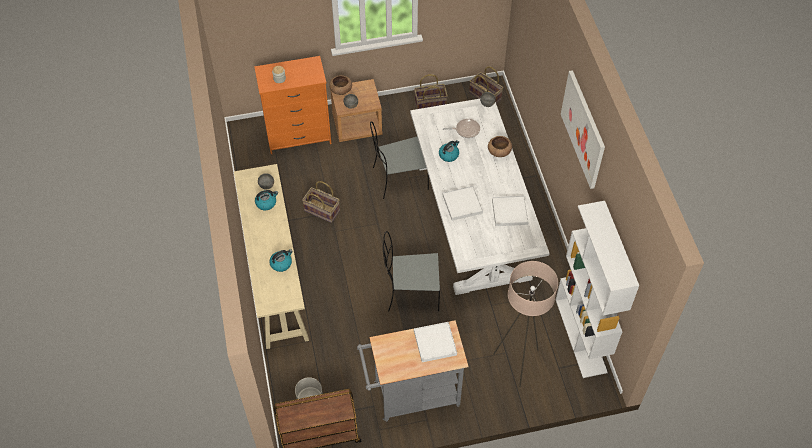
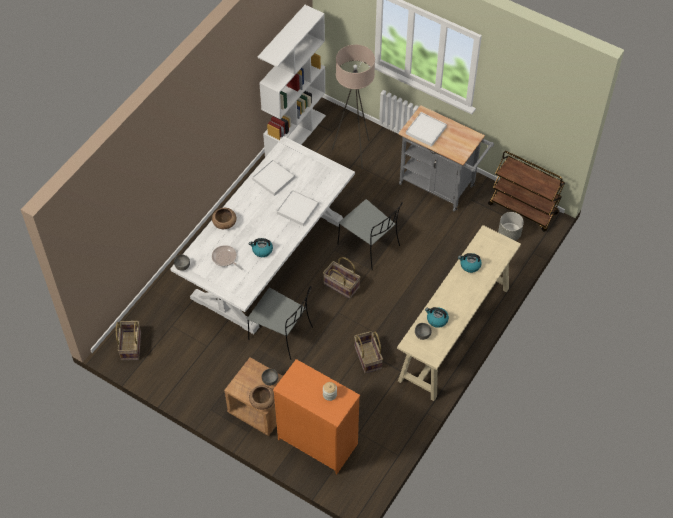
camera: 135 degrees left, 0 degrees up
(430, 103) = (180, 377): basket -> basket (341, 285)
(583, 129) = (209, 98): picture -> none

